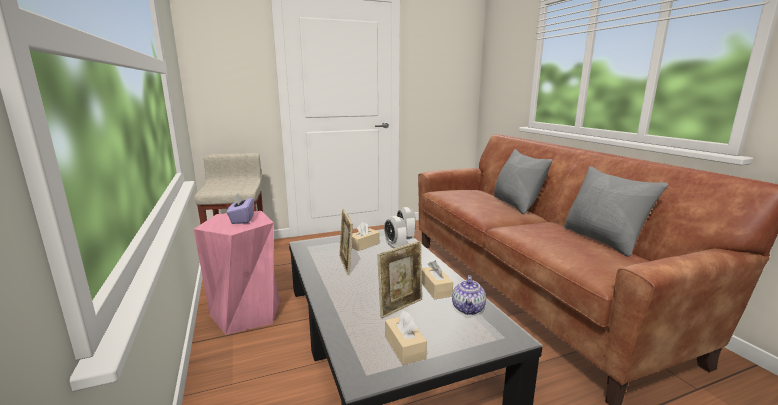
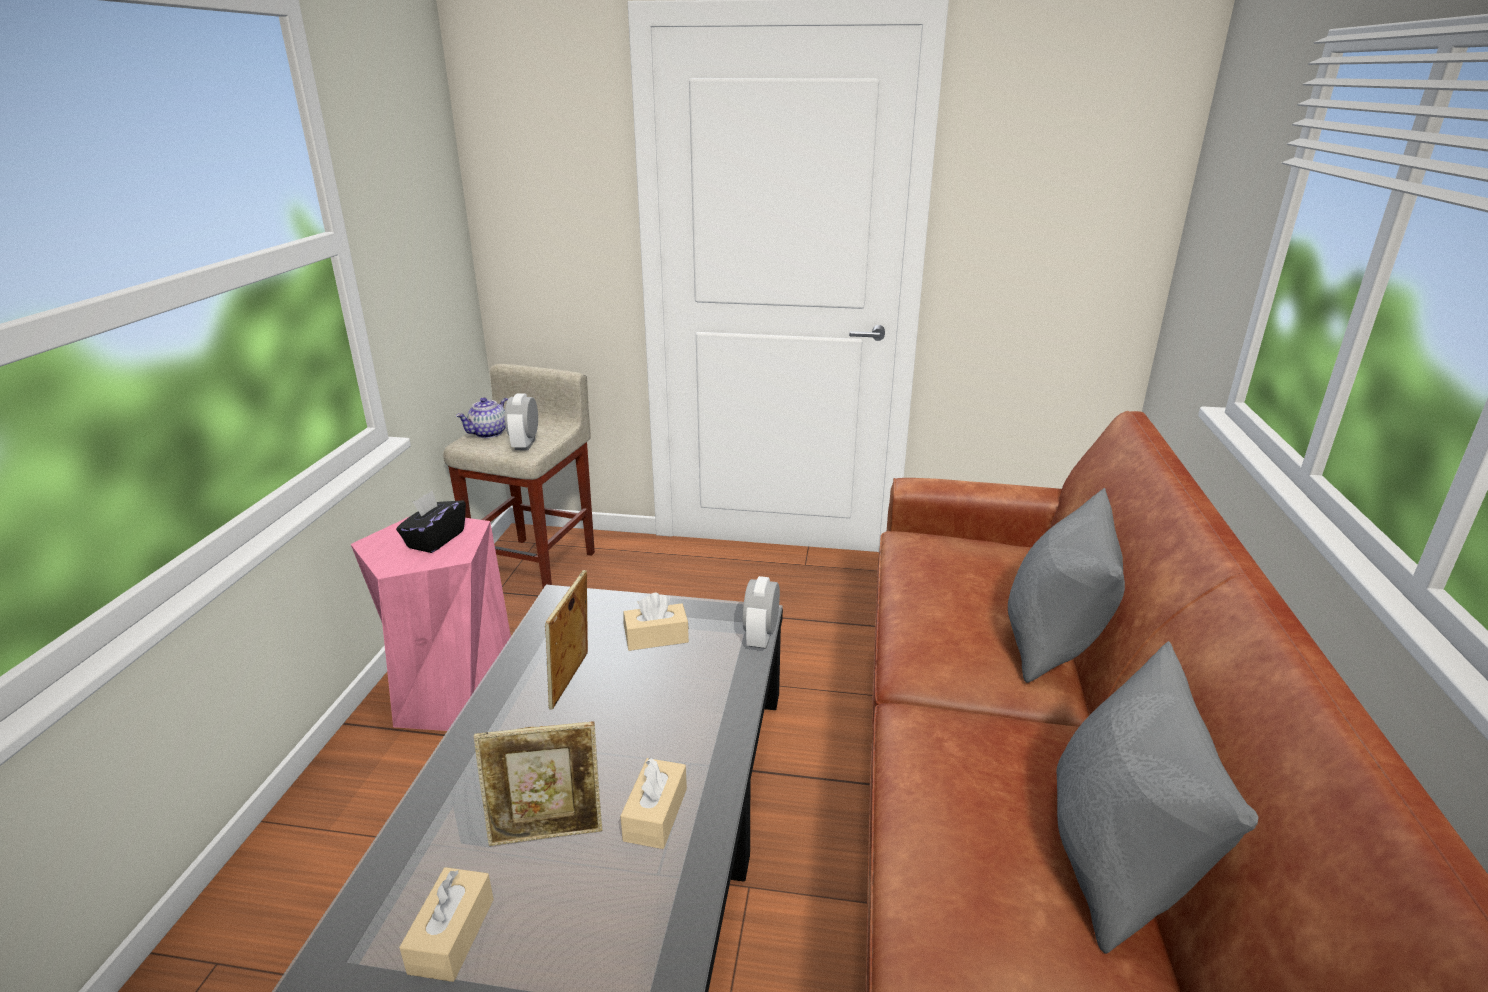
camera: 30 degrees right, 10 degrees up
(242, 219) = (435, 539): purple tissue box -> black tissue box
(395, 246) = (708, 662): alarm clock -> alarm clock (525, 444)
(468, 309) = (655, 898): teapot -> teapot (489, 433)

